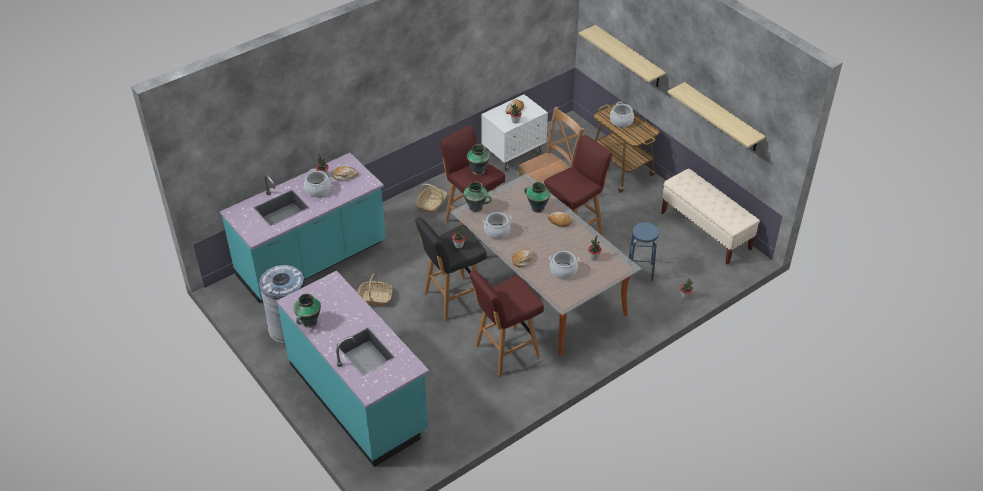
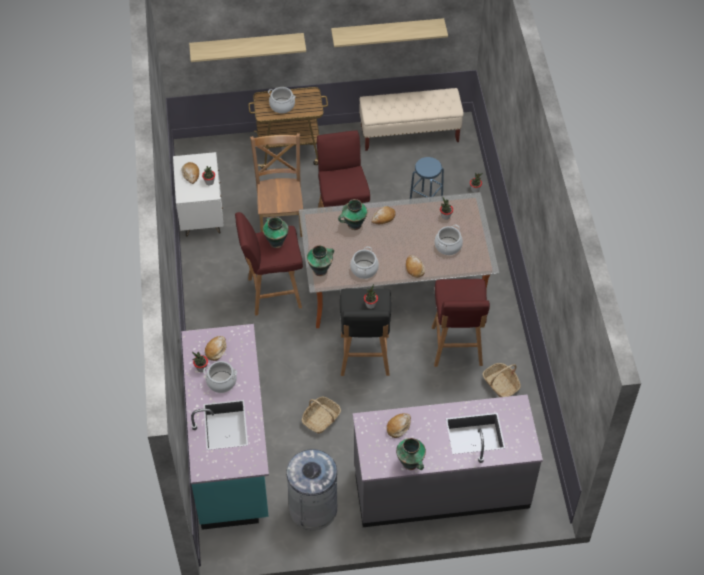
camera: 60 degrees left, 10 degrees up
(340, 301) = (398, 427): none -> bread
(358, 397) = (441, 486): turquoise counter -> grey counter
(432, 204) = (222, 314): basket -> basket (501, 384)

